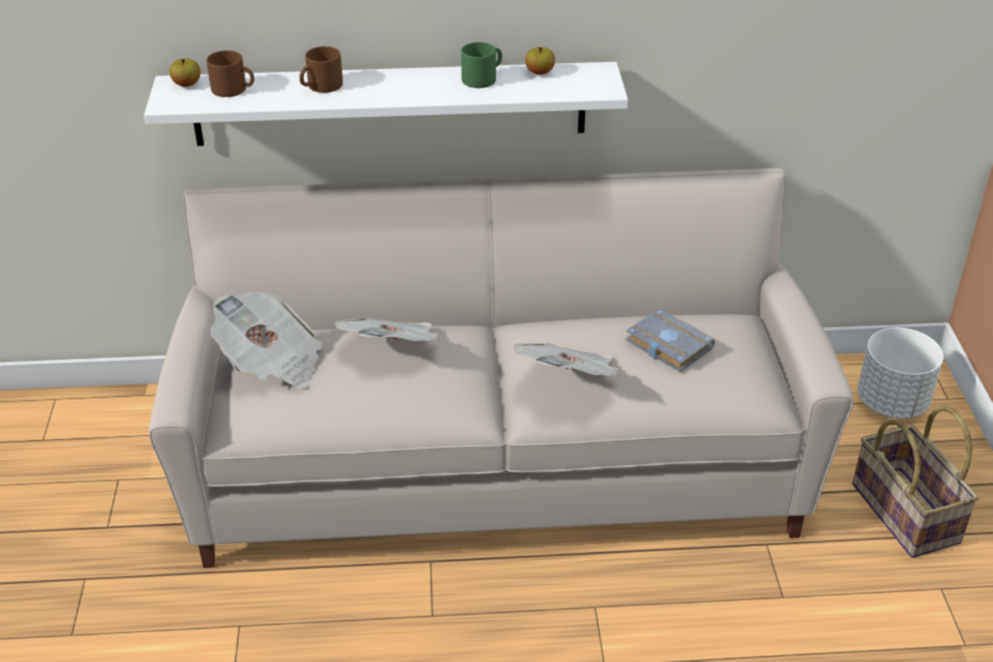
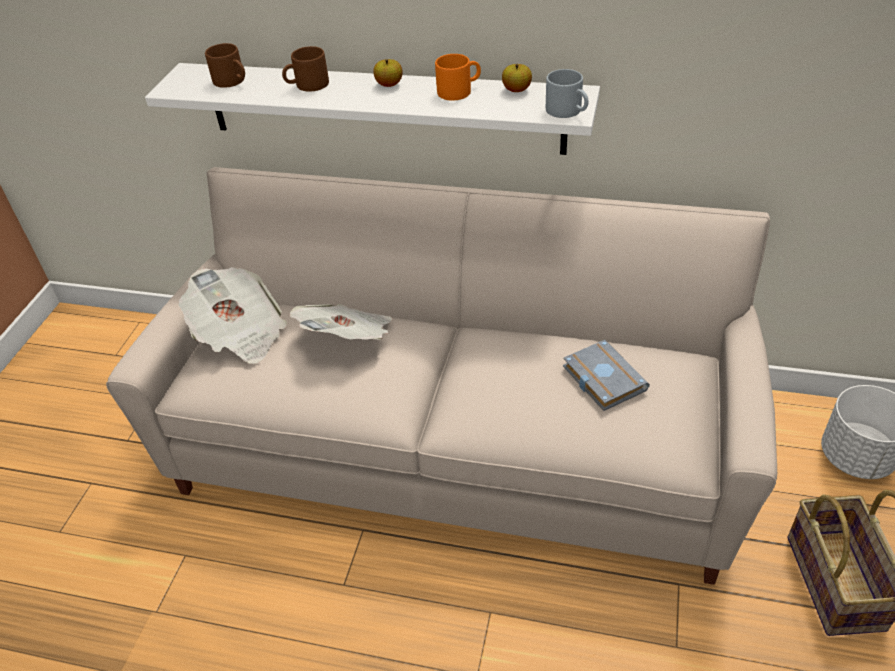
camera: 20 degrees right, 5 degrees up
(187, 84) = (197, 73): apple -> apple (389, 85)
(483, 78) = (459, 90): green mug -> orange mug
(570, 380) = (492, 400): newspaper -> none
(600, 88) = (568, 111): none -> grey mug

